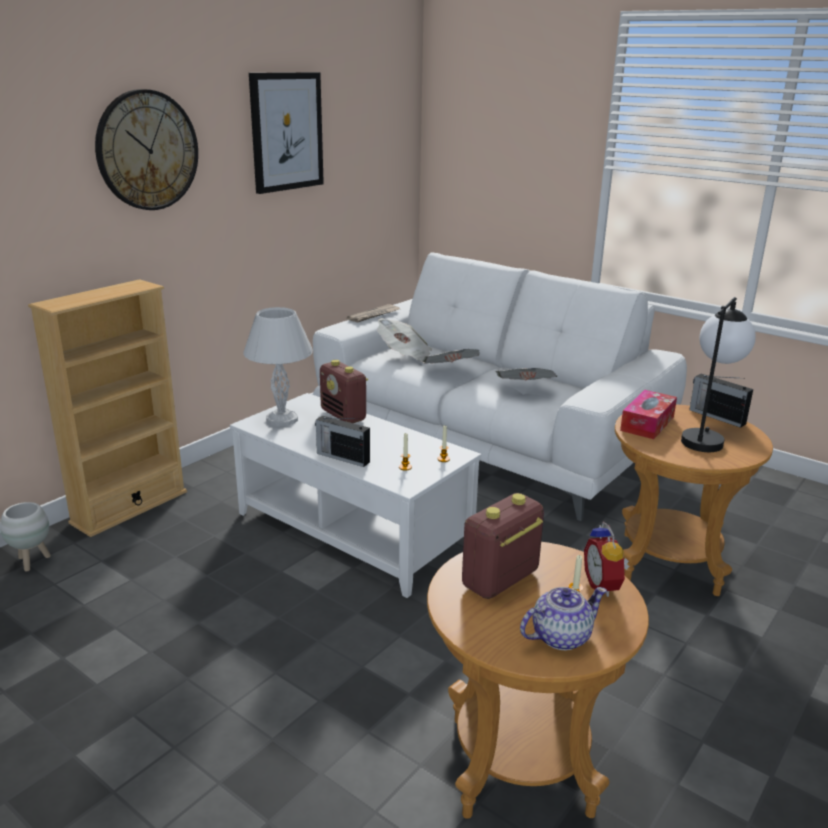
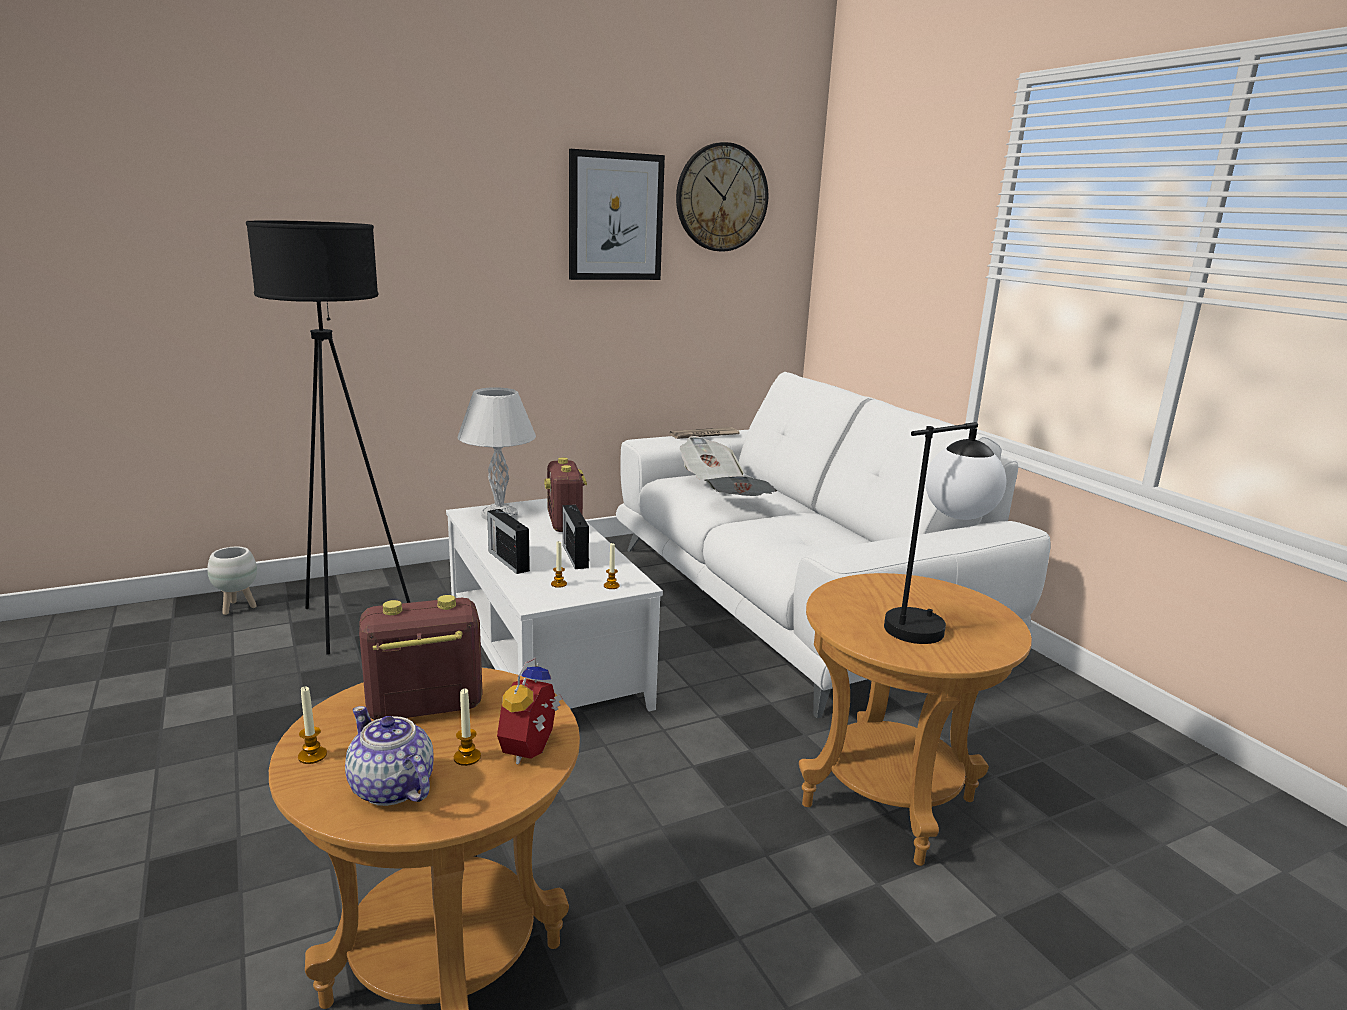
camera: 25 degrees right, 5 degrees down
(129, 507) = (365, 582): beige bookcase -> none
(147, 150) = (433, 218): wall clock -> wall clock (721, 197)
(158, 547) = (348, 623): none -> black floor lamp
(481, 635) = (312, 756): none -> candle
(524, 390) = (805, 539): newspaper -> none
(559, 637) = (391, 788): teapot -> teapot turned 135 degrees counterclockwise
(647, 423) = (867, 592): tissue box -> none
(716, 416) = (981, 605): radio -> radio (575, 555)

